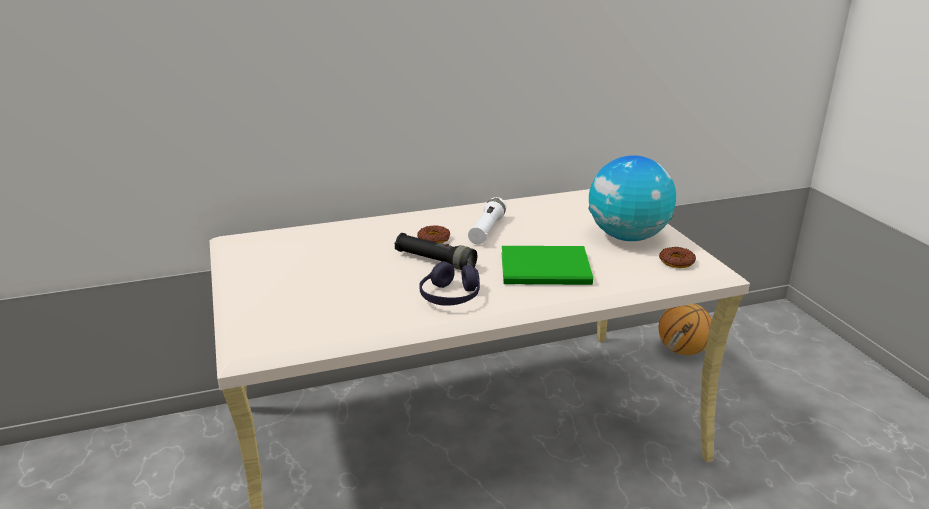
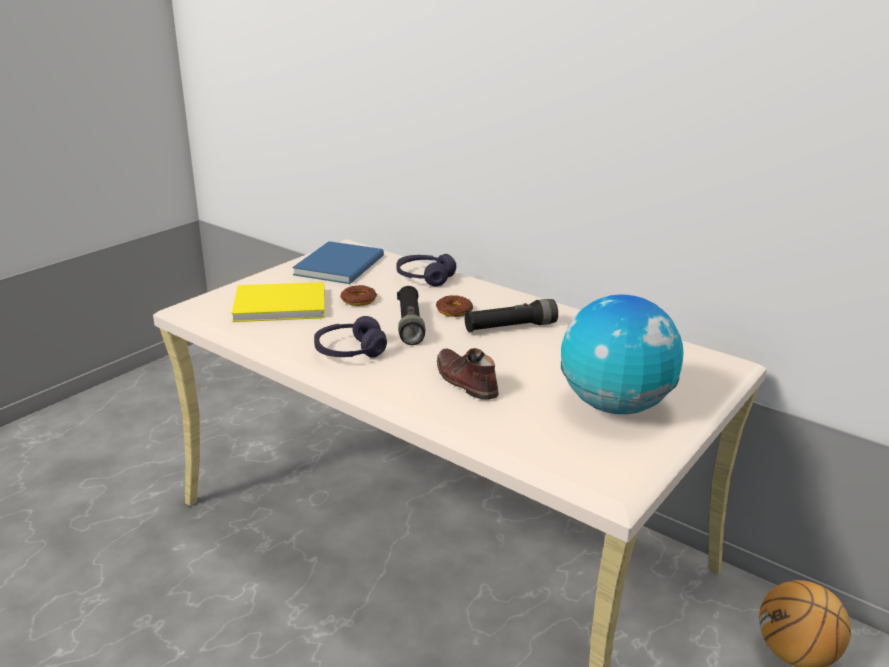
camera: 55 degrees right, 0 degrees up
(276, 253) = (342, 265): none -> blue book
(313, 303) = (277, 304): none -> yellow book
(358, 231) = (425, 278): none -> purple headphones
(487, 230) = (510, 327): white flashlight -> black flashlight
(548, 270) = (465, 381): green book -> brown shoe
(676, 262) = (594, 453): donut -> donut (359, 300)

